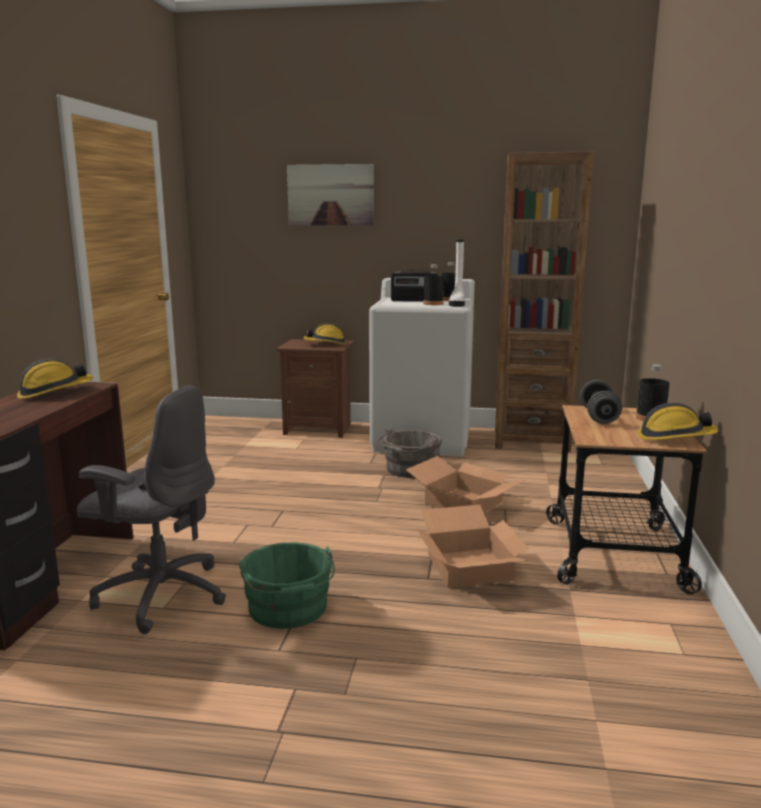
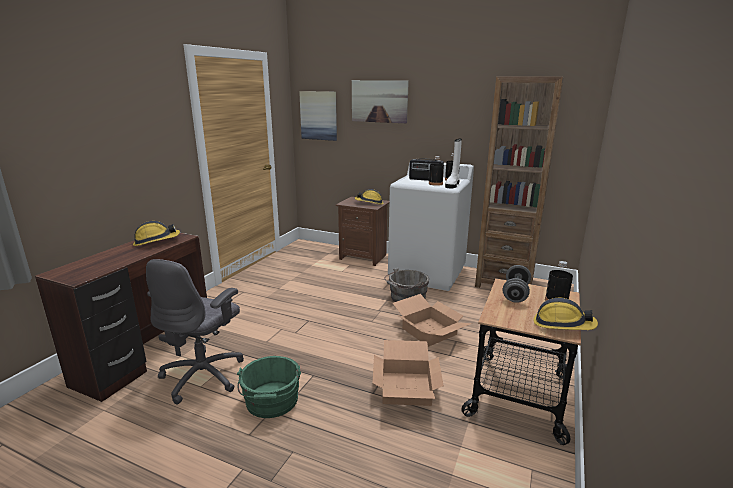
camera: 15 degrees right, 5 degrees up
(161, 594) = (204, 376): grey office chair -> grey office chair turned 75 degrees clockwise
(234, 219) = (319, 115): none -> picture

